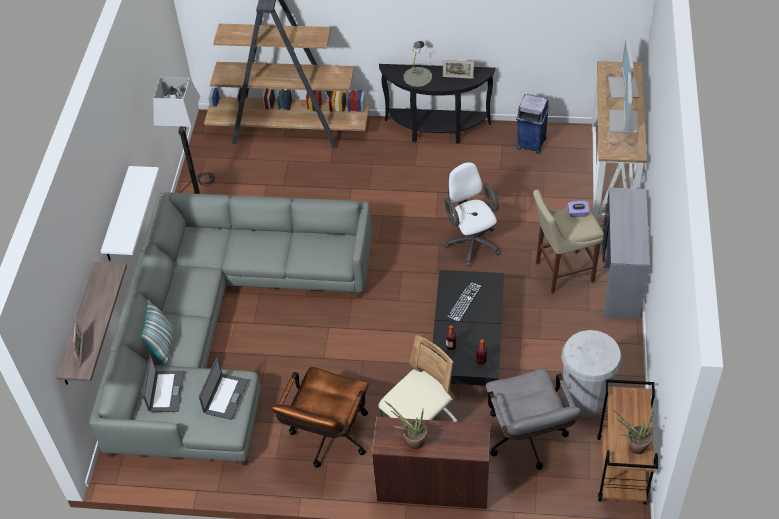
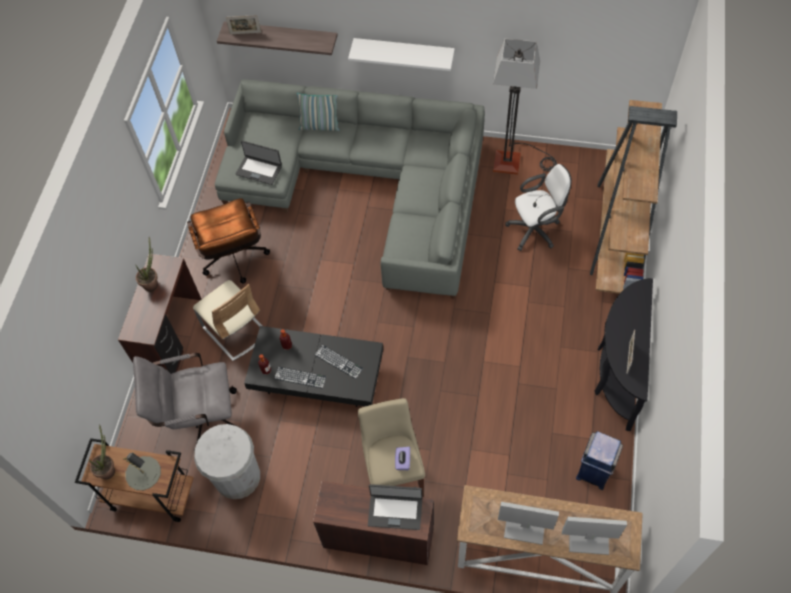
camera: 95 degrees right, 10 degrees up
(166, 391) = (272, 130): laptop -> laptop (395, 511)
(328, 439) = (235, 261): brown office chair -> brown office chair turned 135 degrees counterclockwise
(417, 77) = (629, 315): grey table lamp -> grey table lamp (143, 473)
(471, 241) = (446, 393): white office chair -> white office chair (536, 230)
(486, 331) = (300, 377): none -> keyboard
(619, 279) = (378, 536): grey desk -> brown desk

